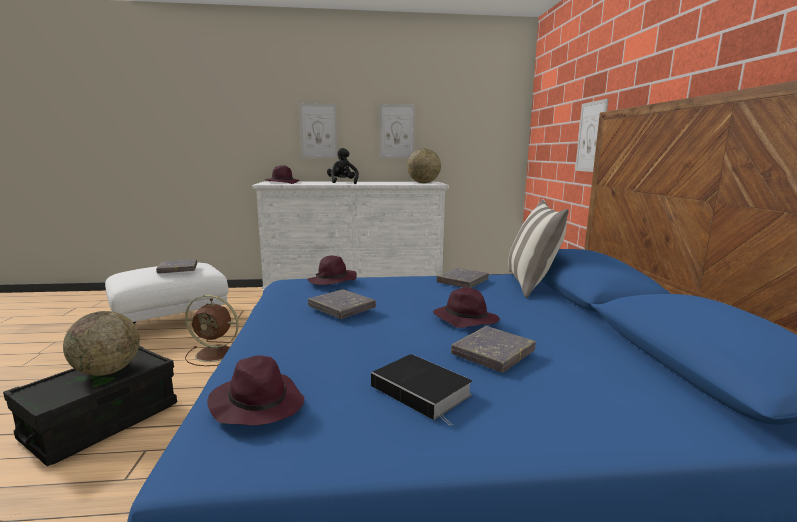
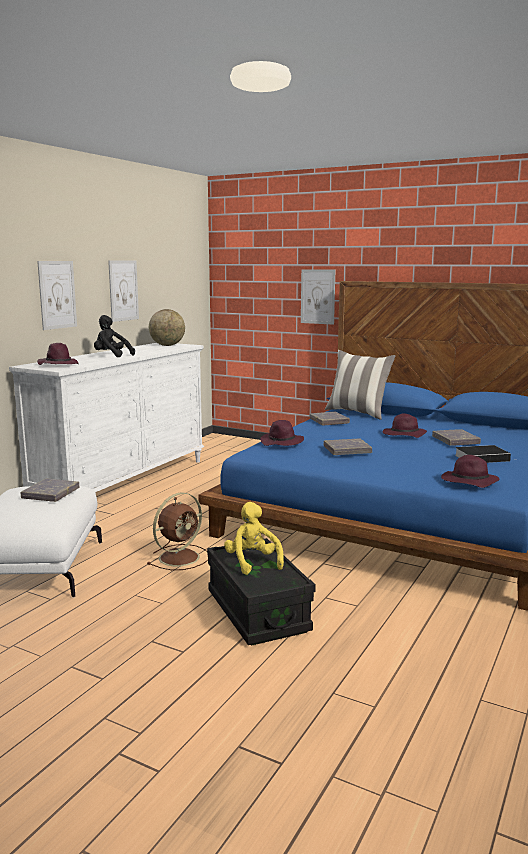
camera: 55 degrees left, 0 degrees up
(107, 371) = (252, 562): globe -> yellow plush toy

